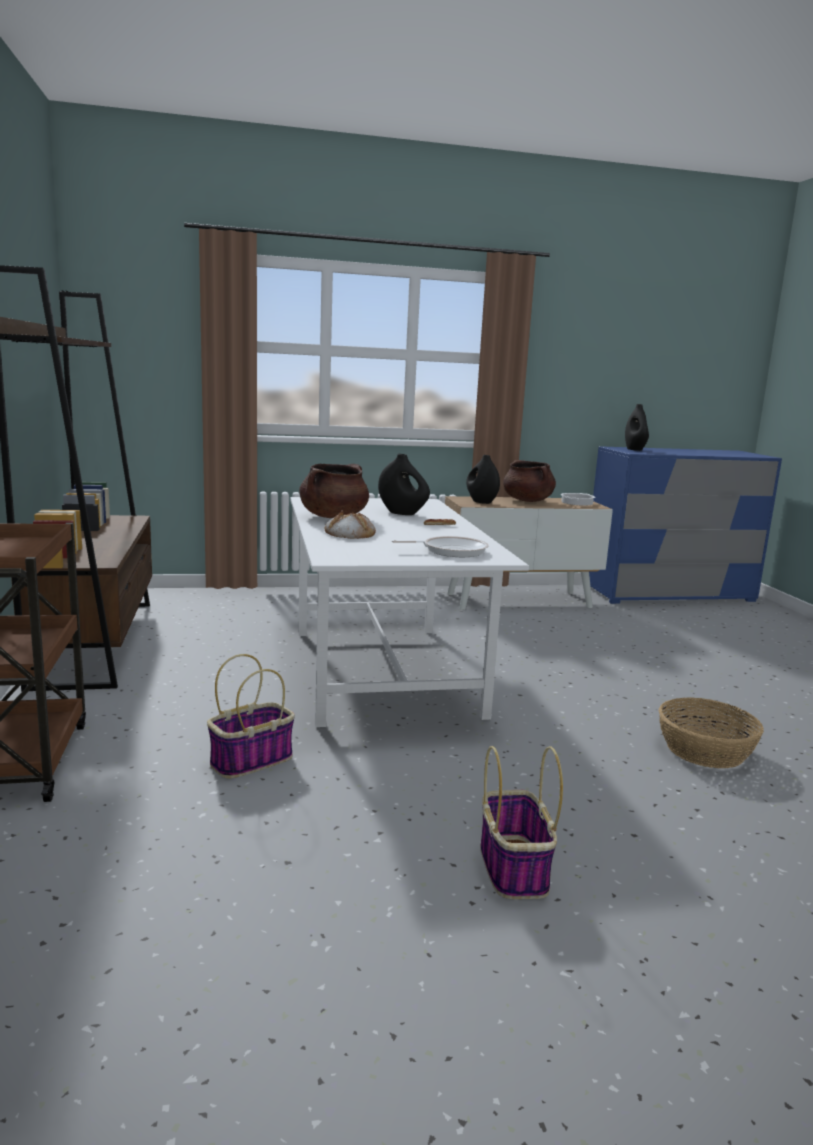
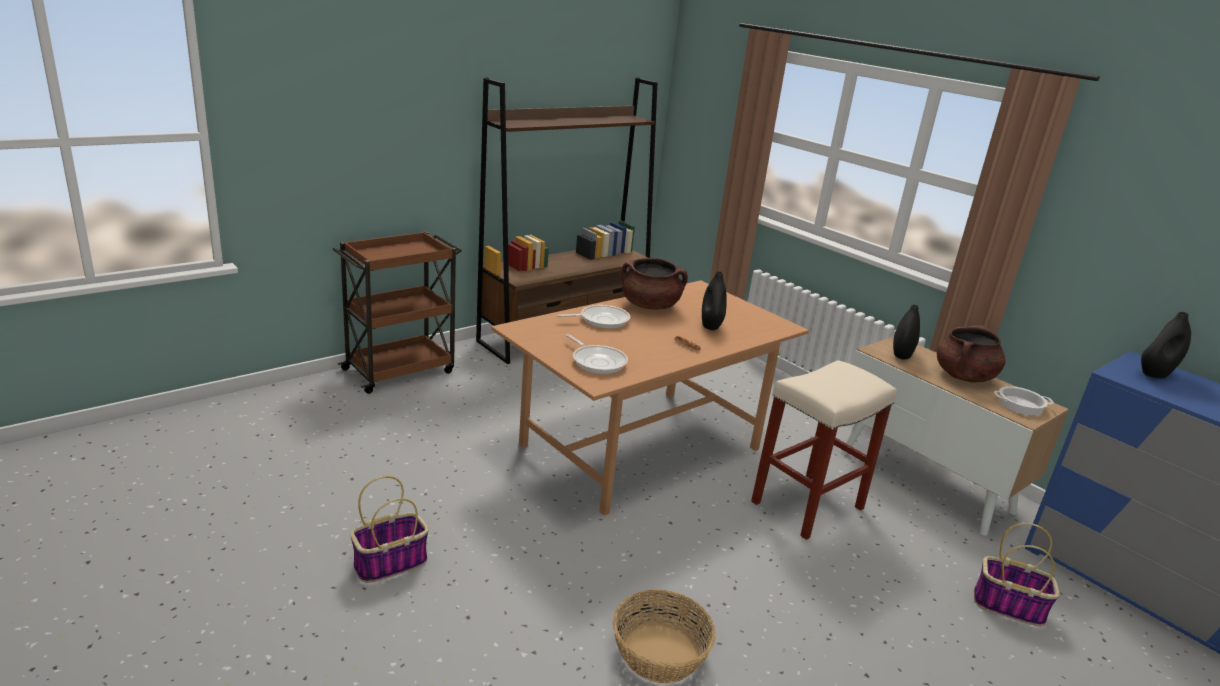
camera: 60 degrees right, 10 degrees up
(252, 760) = (454, 434): basket -> basket (1009, 606)
(349, 533) = (601, 320): bread -> frying pan
(381, 670) = (641, 445): white dining table -> brown dining table
(527, 641) = (807, 506): none -> beige stool

